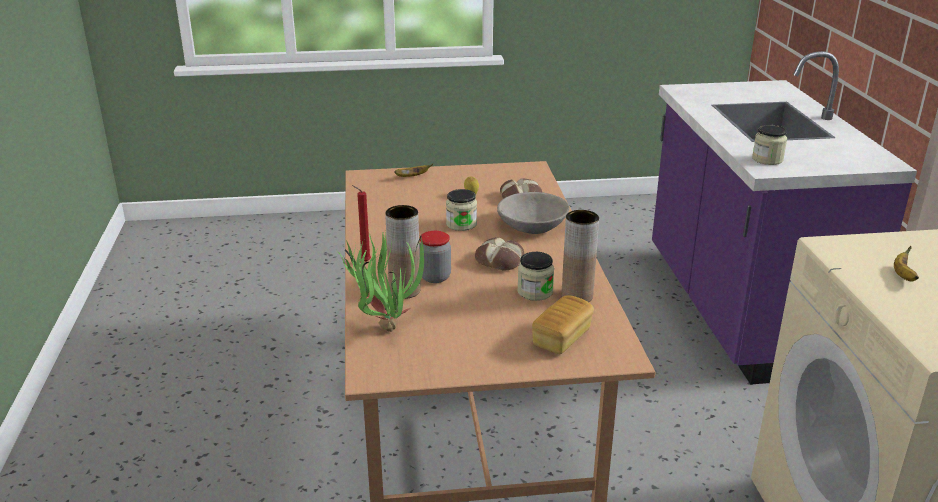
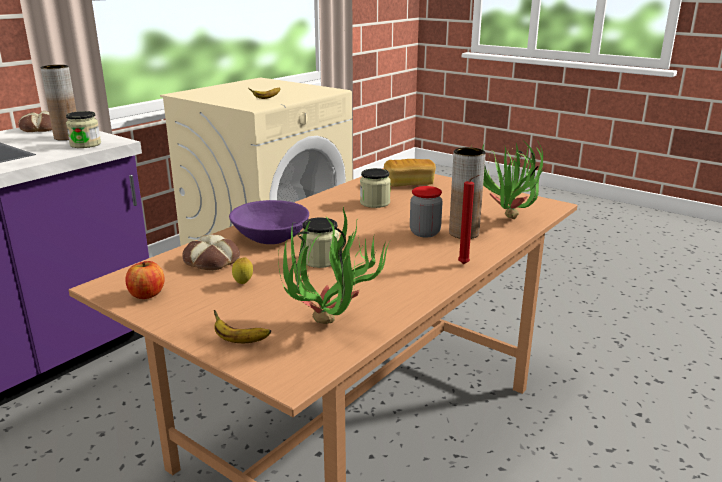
camera: 135 degrees left, 5 degrees down
(380, 195) = (330, 329): none -> potted plant
(500, 260) = (354, 225): bread -> bread (39, 128)
(502, 172) = (147, 294): none -> apple
(532, 225) = (270, 235): grey bowl -> purple bowl
(577, 296) = (355, 193): brown vase -> brown vase (67, 137)

